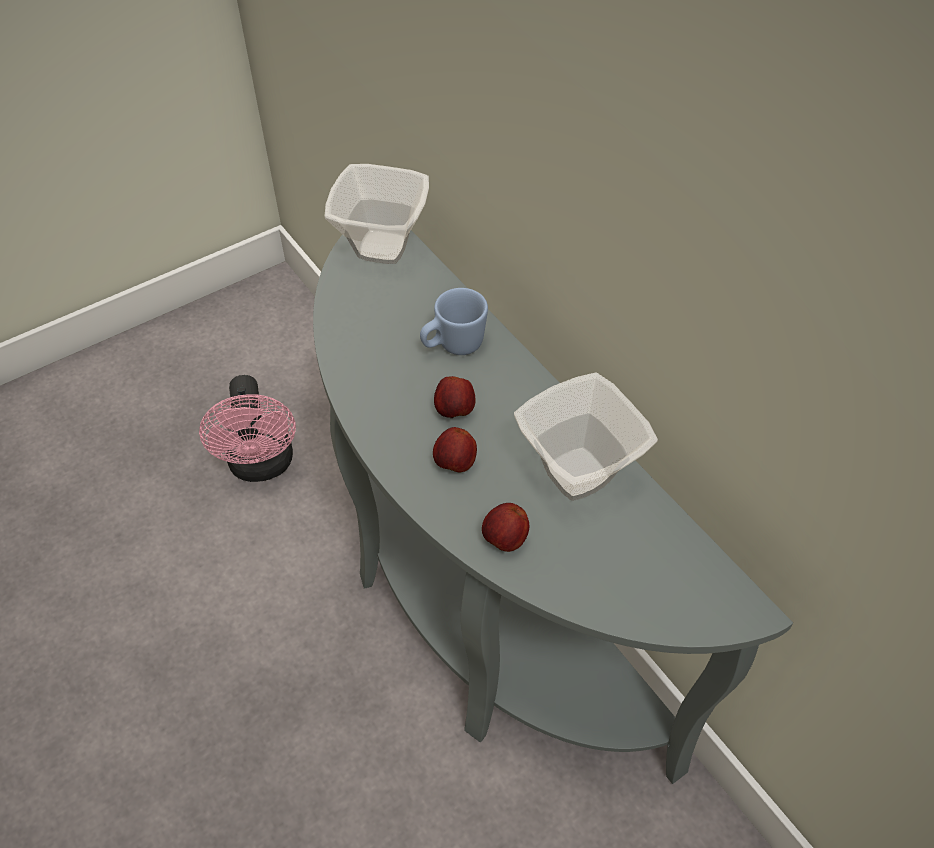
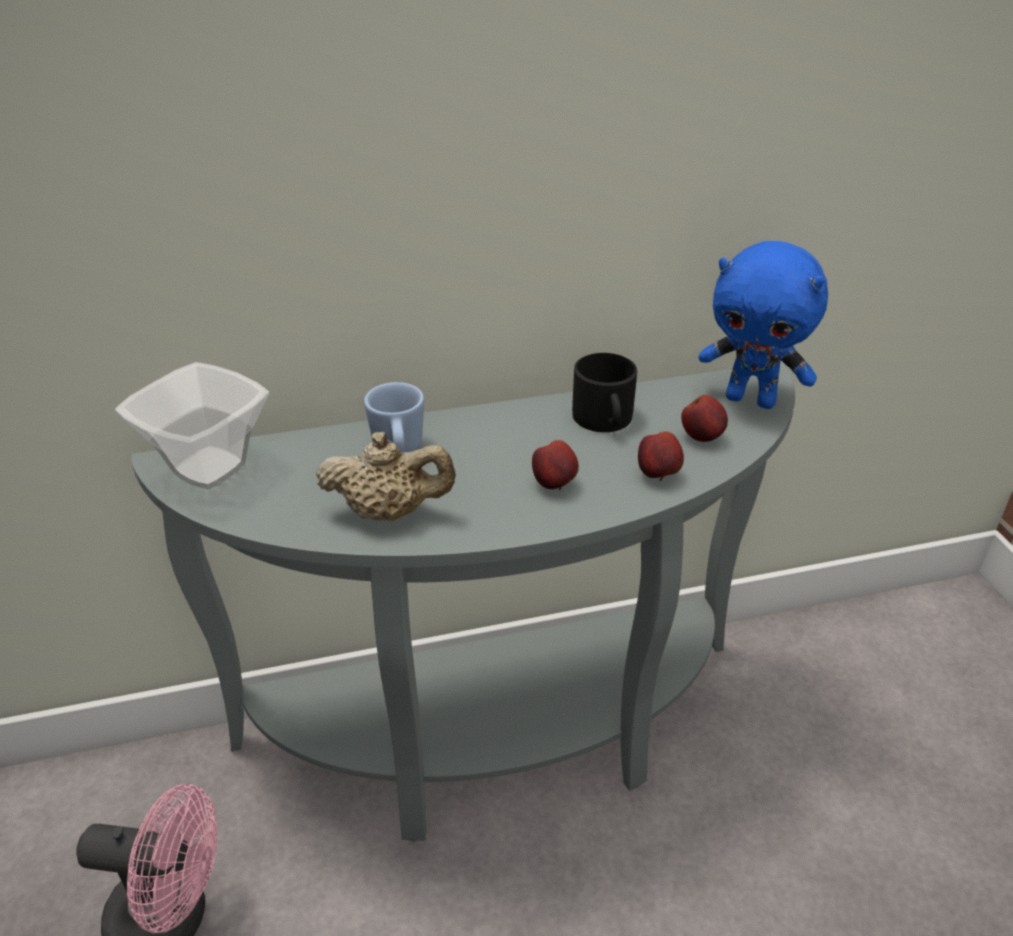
camera: 70 degrees left, 15 degrees down
(373, 367) = (389, 512): none -> beige teapot
(455, 411) = (487, 470): apple -> apple (702, 437)
(576, 476) = (604, 419): bowl -> black mug
(685, 601) = (751, 400): none -> blue plush toy

